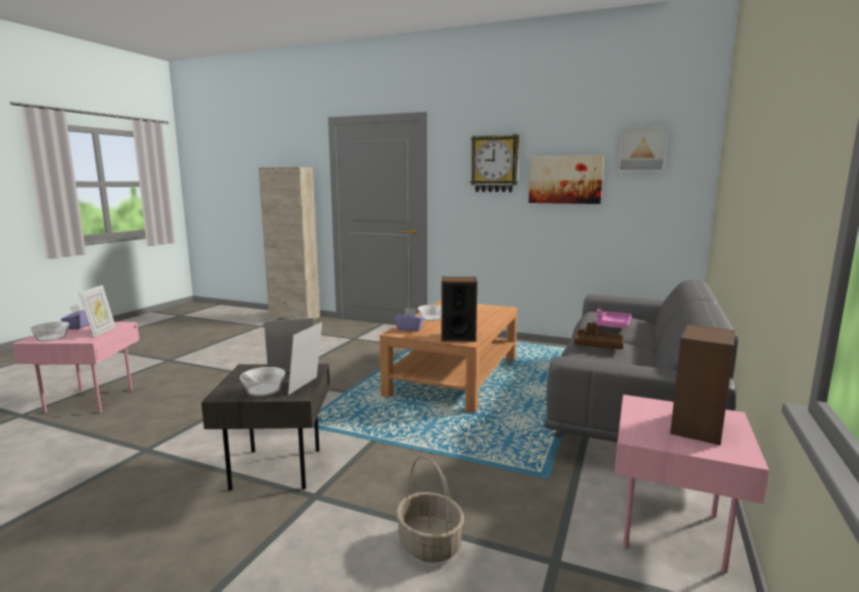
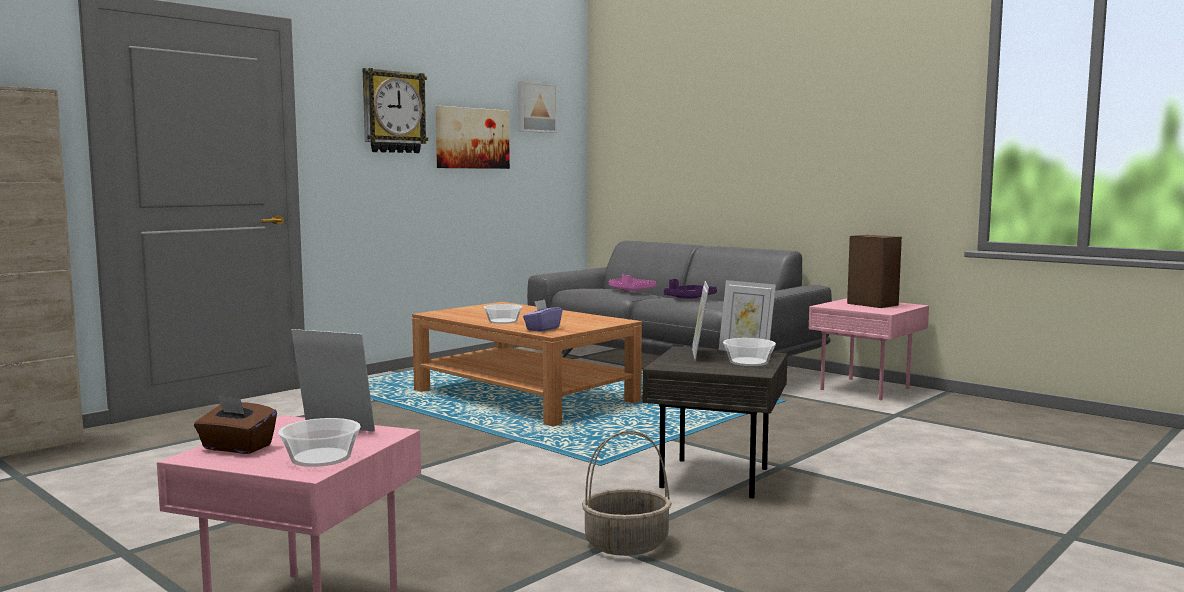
camera: 70 degrees left, 5 degrees down
(79, 326) = (236, 448): purple tissue box -> brown tissue box
(428, 544) = (870, 439): basket -> basket (626, 545)
(458, 337) = (600, 321): speaker -> none
(598, 346) = (690, 298): brown tray -> purple tray

